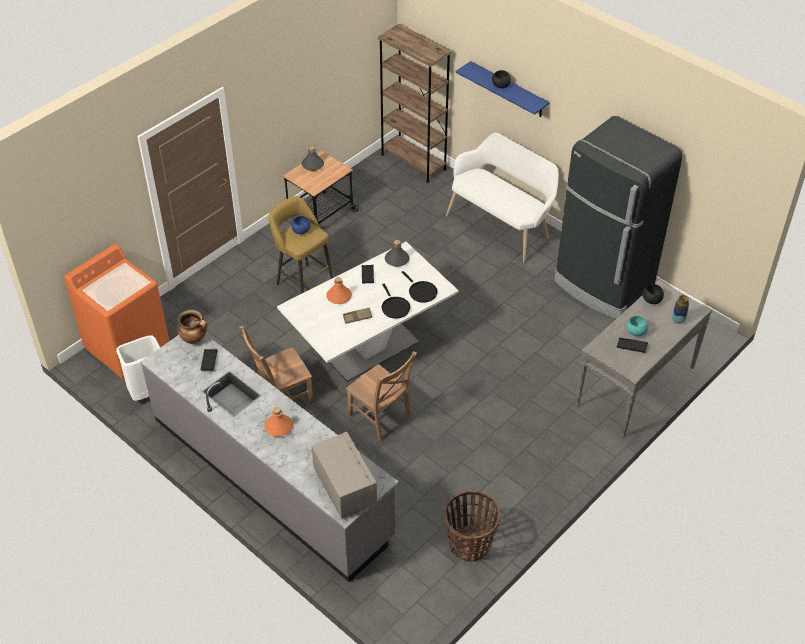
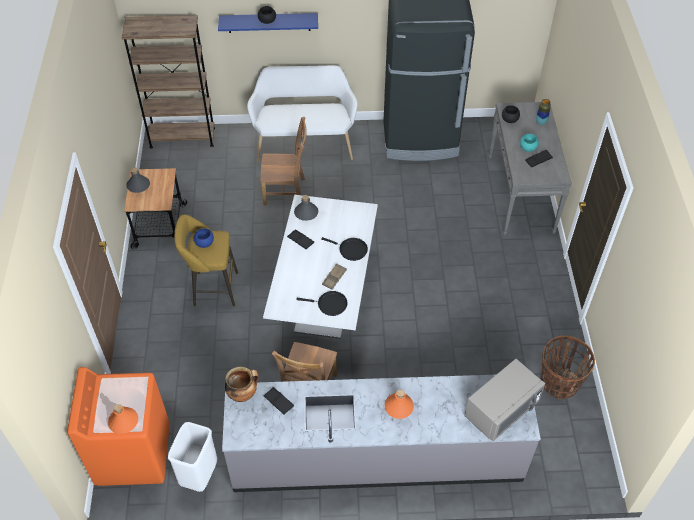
camera: 45 degrees left, 5 degrees up
(339, 296) = (300, 272): orange bottle -> orange bottle (123, 421)
(344, 487) = (501, 410): grey microwave -> grey microwave turned 120 degrees clockwise
(381, 418) = (396, 345): brown chair -> brown chair (286, 192)
(421, 292) = (354, 224): black frying pan -> black frying pan (330, 304)

